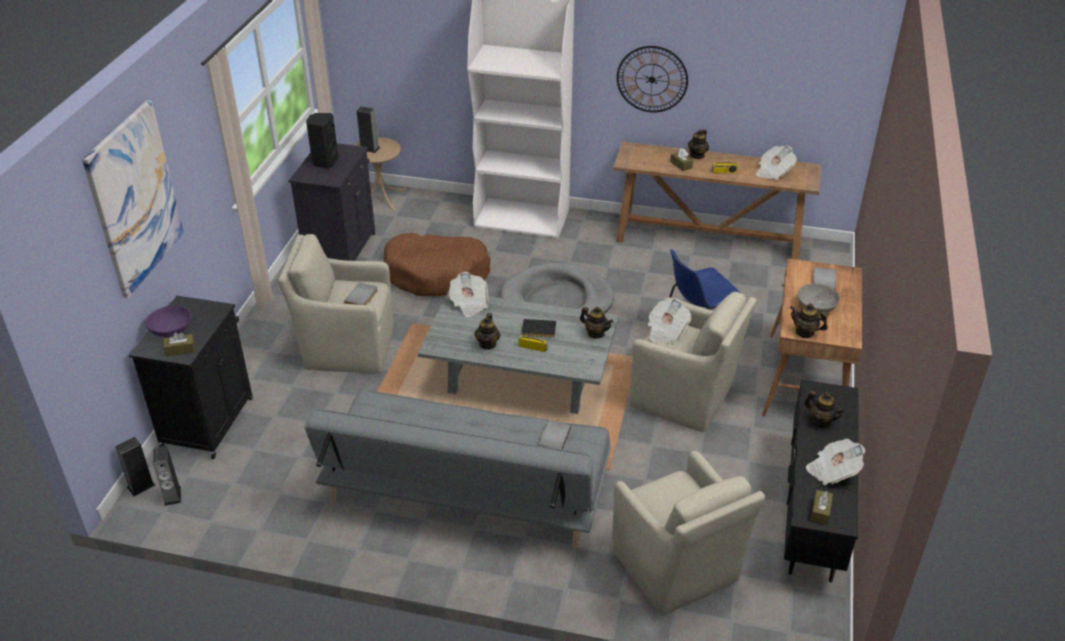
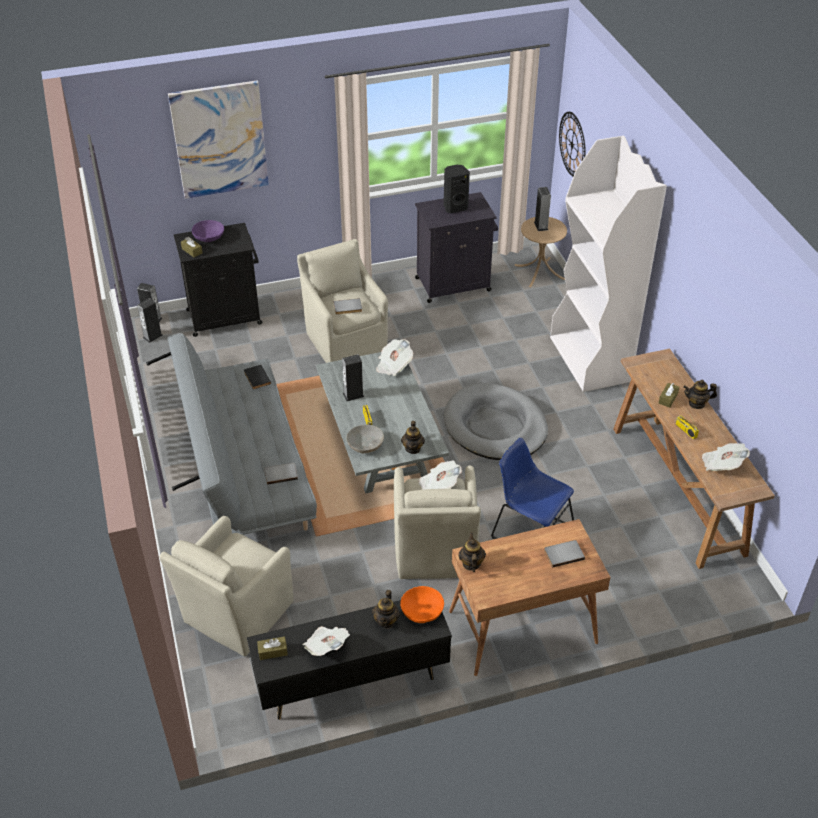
camera: 60 degrees right, 5 degrees up
(437, 274) = (469, 346): brown dog bed -> none
(488, 344) = (353, 395): teapot -> speaker
(538, 330) = (391, 415): black book -> black book (256, 378)
(652, 79) = (697, 306): wall clock -> wall clock (572, 144)
(816, 306) = (518, 560): grey bowl -> grey bowl (365, 445)
(820, 394) = (422, 611): none -> orange bowl

